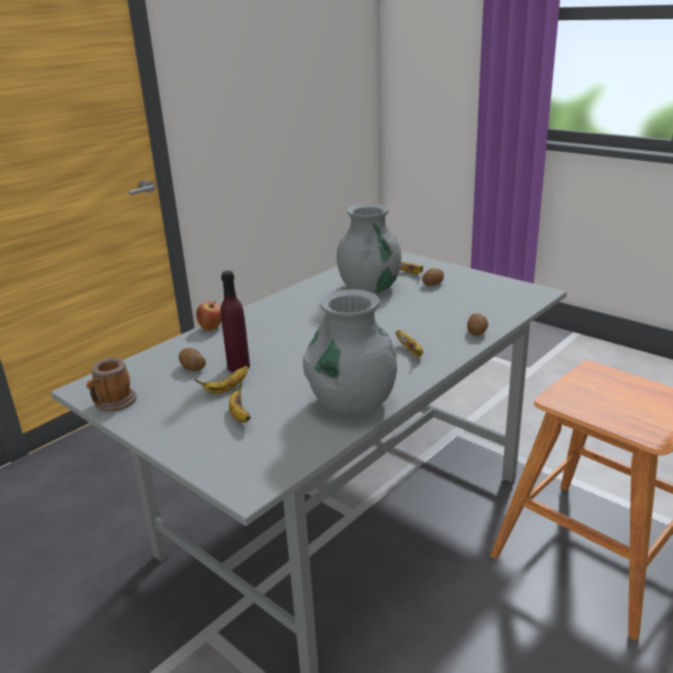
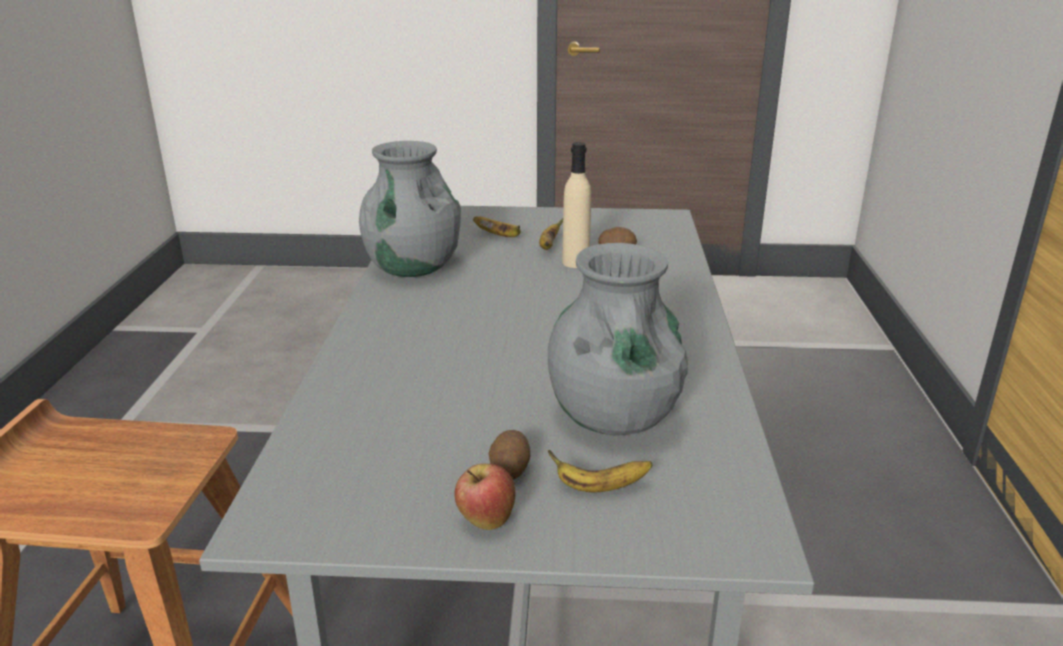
camera: 140 degrees right, 0 degrees up
(112, 403) = (618, 216): mug -> none
(211, 328) = (693, 285): apple -> apple (485, 521)
(238, 366) = (575, 262): purple bottle -> beige bottle
(411, 352) = (408, 329): banana -> none
(477, 332) = (339, 384): potato -> none

